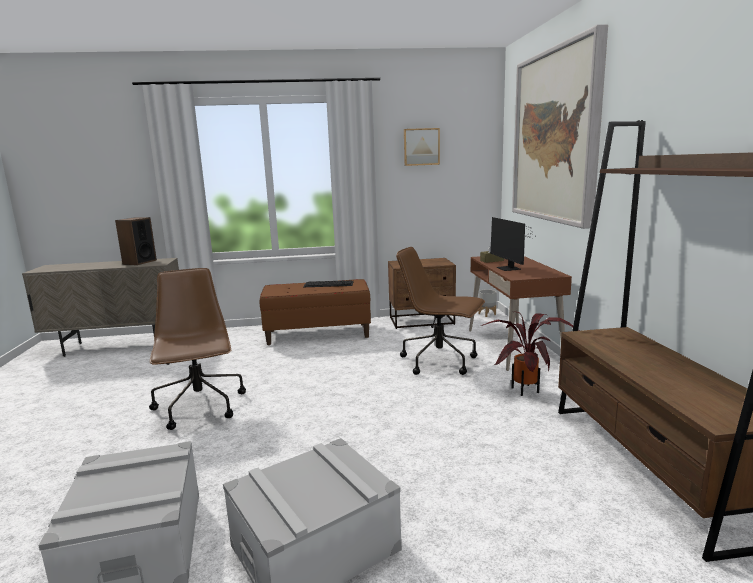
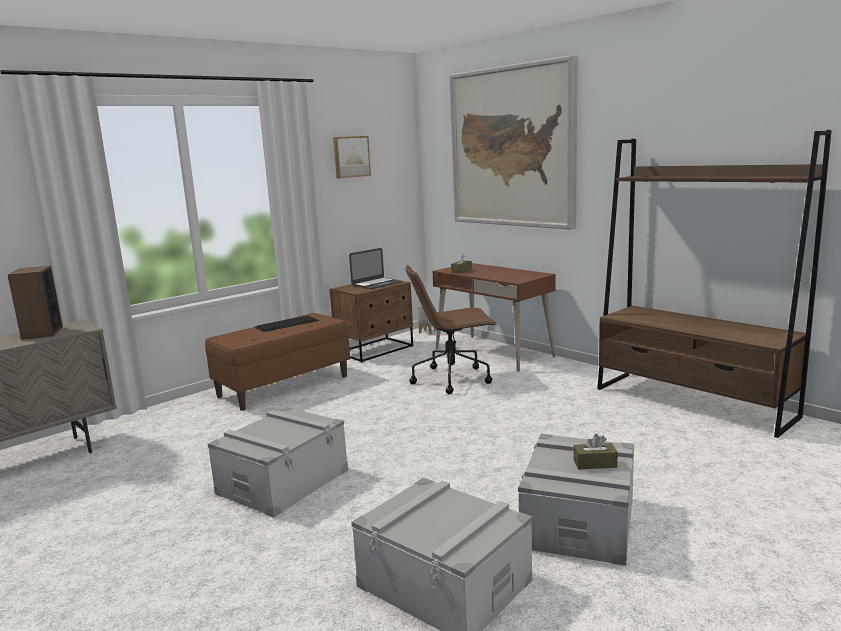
camera: 35 degrees left, 0 degrees up
(200, 407) = (283, 481): brown office chair -> grey storage box
(322, 492) = (595, 463): none -> brown tissue box
(428, 262) = (377, 283): none -> laptop
(509, 269) = (494, 275): monitor -> none
(525, 391) = (554, 382): potted plant -> none

